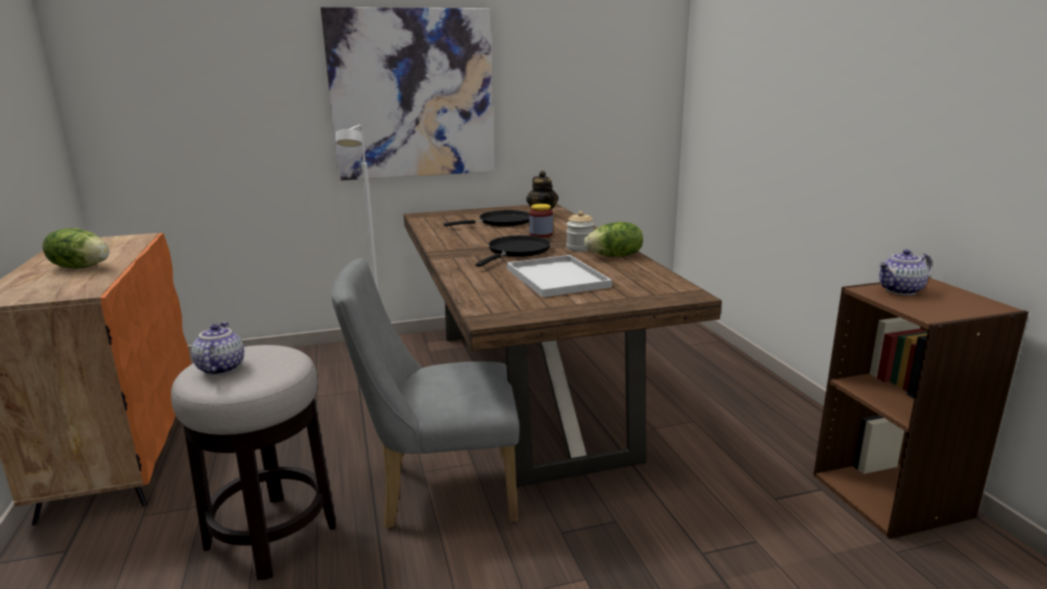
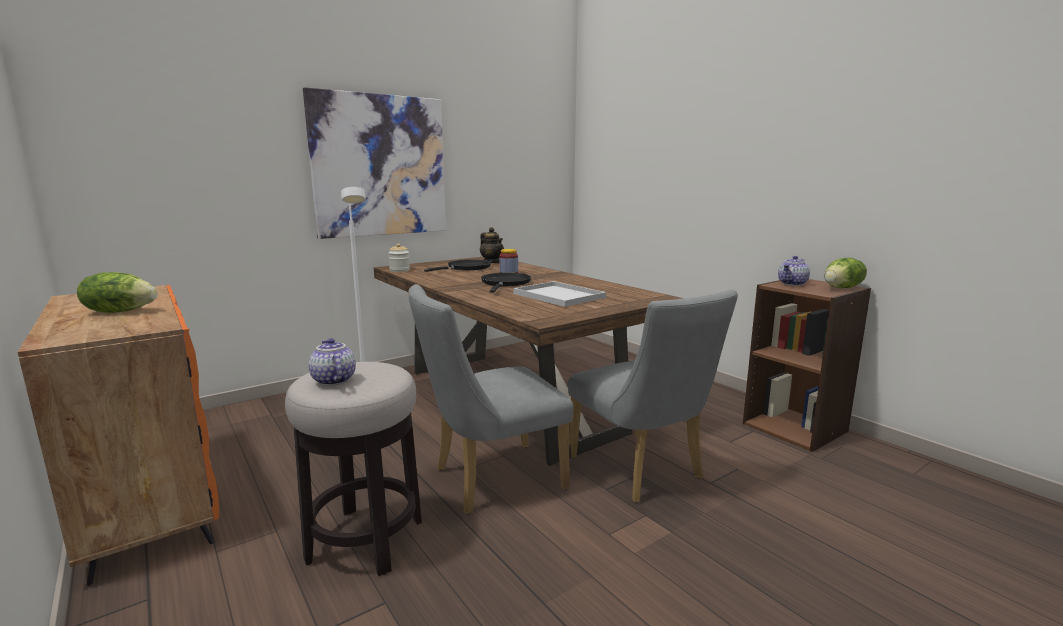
camera: 20 degrees left, 5 degrees down
(580, 248) = (550, 279): jar -> jar (399, 270)
(615, 256) = (582, 282): lettuce -> lettuce (842, 288)
(622, 518) = (642, 471): none -> grey chair

